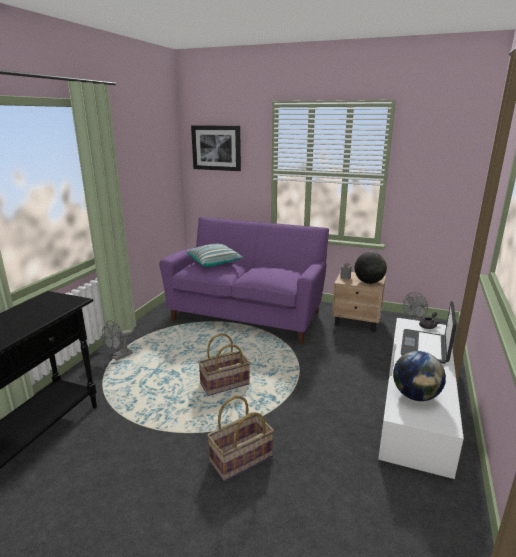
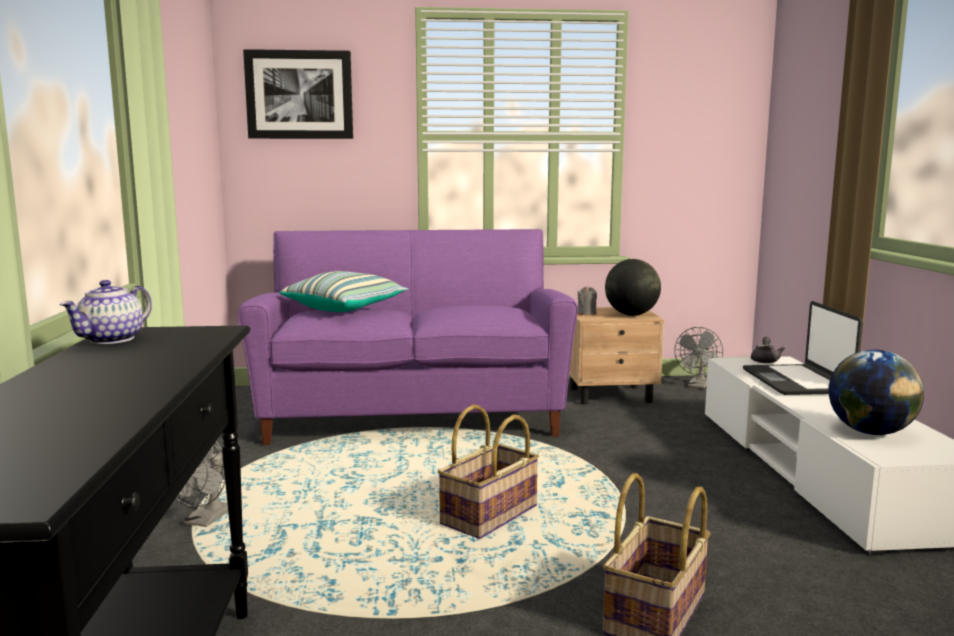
camera: 25 degrees left, 10 degrees down
(37, 301) = (111, 339): none -> teapot

